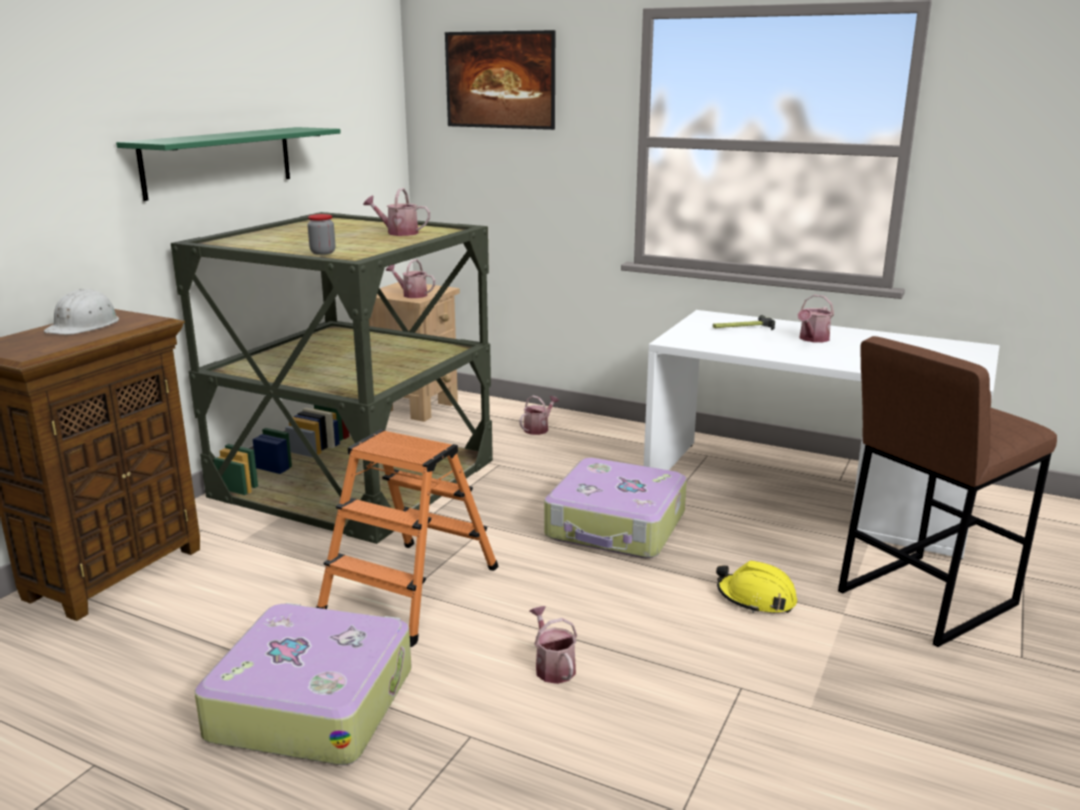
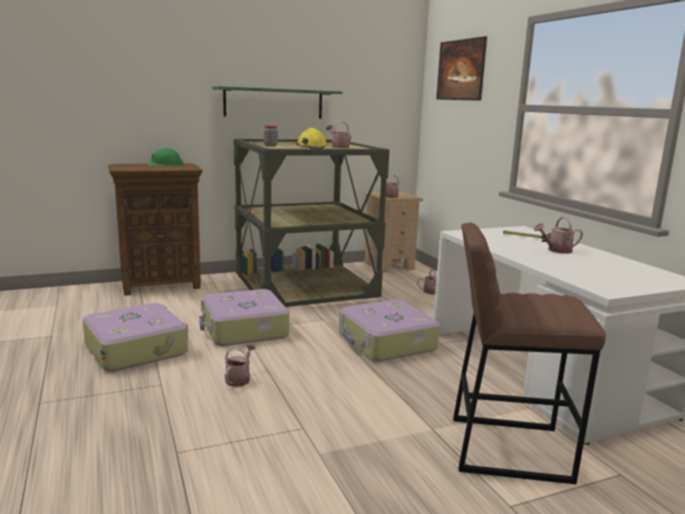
camera: 40 degrees right, 5 degrees down
(84, 325) = (165, 165): white hard hat -> green hard hat
(411, 589) = (243, 329): orange step ladder -> suitcase
(756, 599) = (394, 400): yellow hard hat -> yellow hard hat (311, 147)

